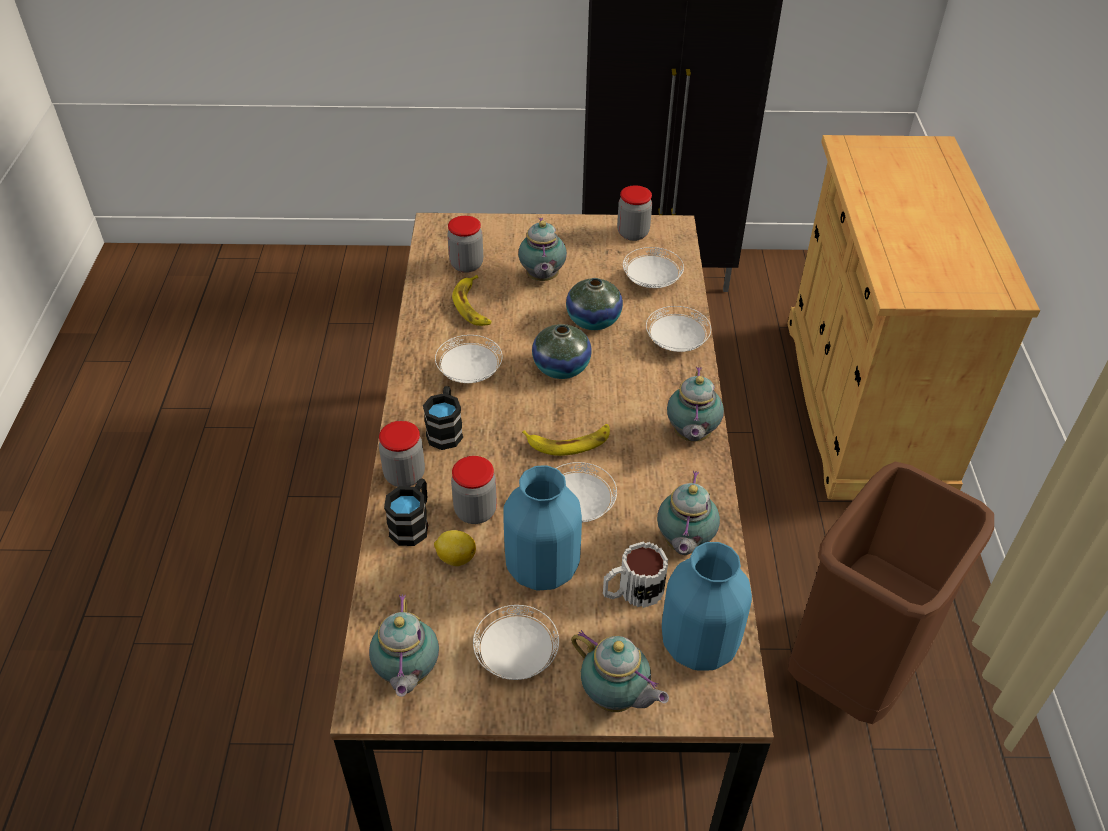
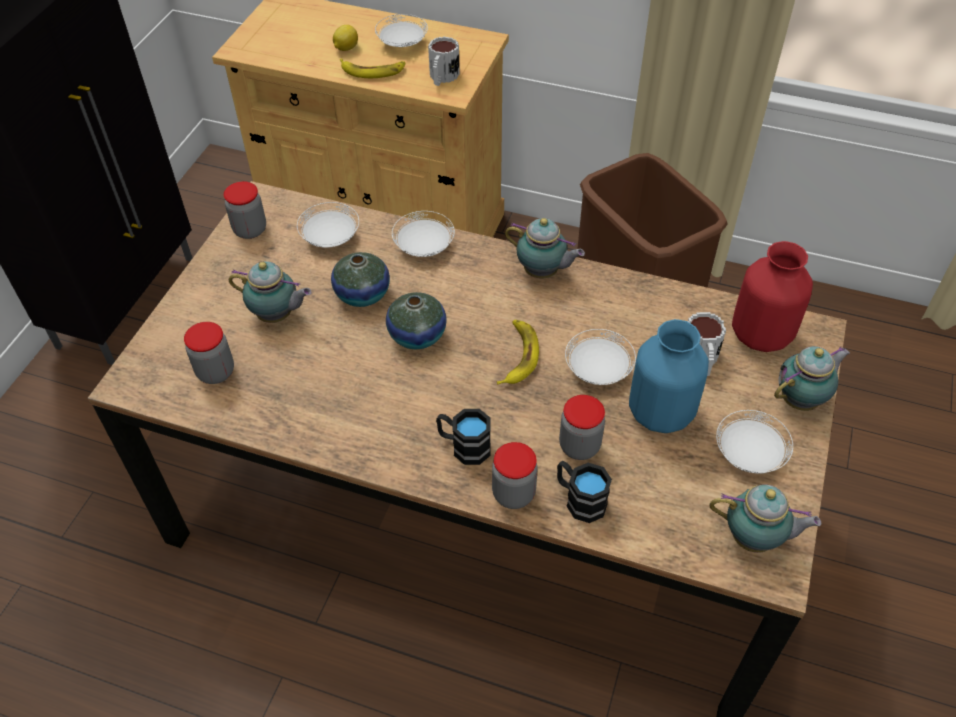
camera: 70 degrees left, 5 degrees up
(455, 557) = (630, 474): lemon -> lemon (346, 48)
(469, 373) = (391, 409): white plate -> white plate (402, 44)
(473, 306) = (288, 382): banana -> banana (373, 71)
(683, 545) = (661, 314): teapot -> none
(699, 646) = (762, 335): blue vase -> red vase
(915, 280) = (442, 78): none -> mug

